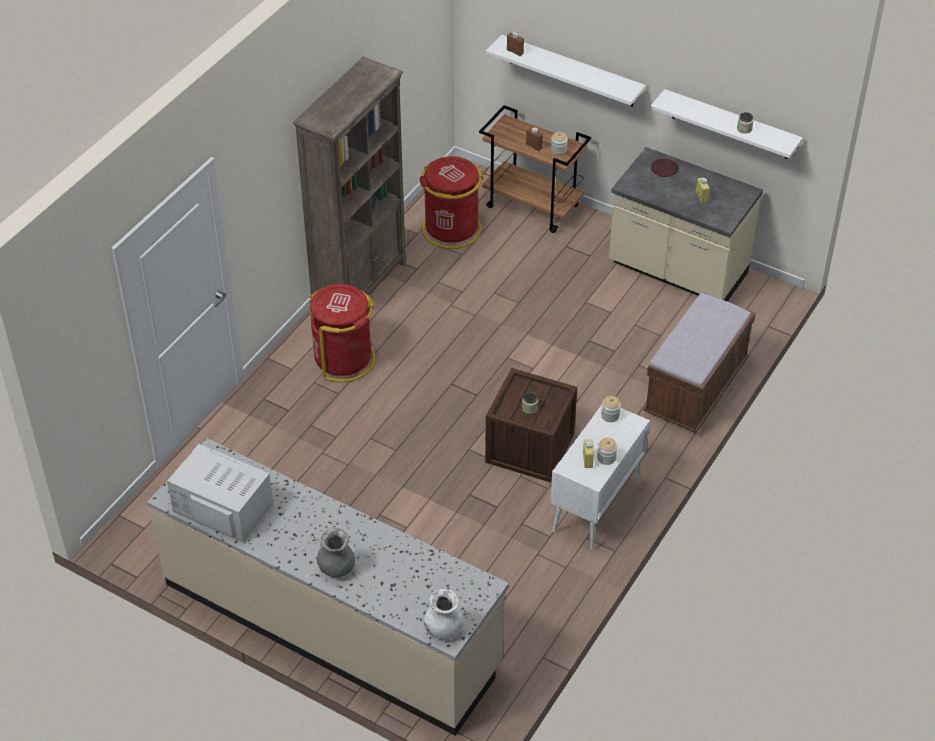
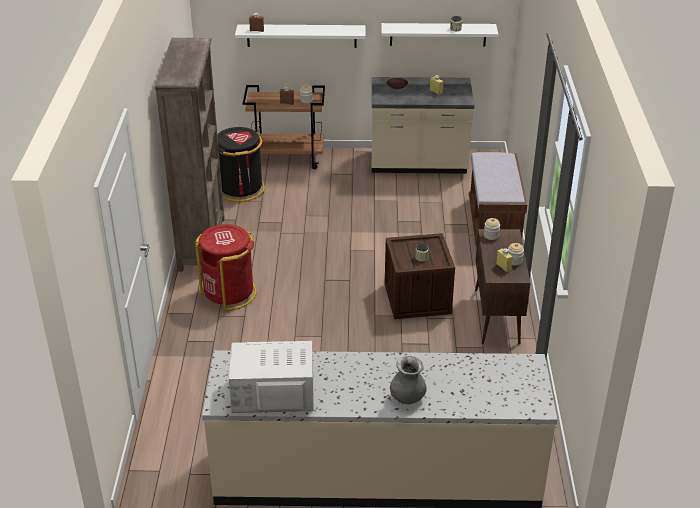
camera: 30 degrees left, 10 degrees down
(443, 629) = (530, 404): white vase -> none
(451, 230) = (241, 189): red trash can -> black trash can
(596, 507) = (497, 317): white cabinet -> brown cabinet

